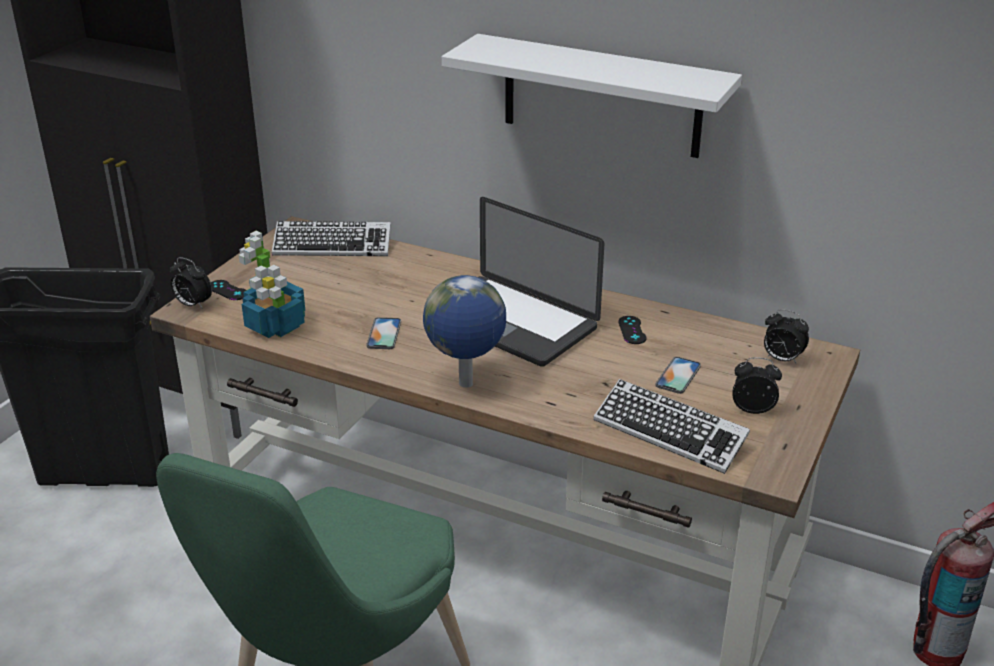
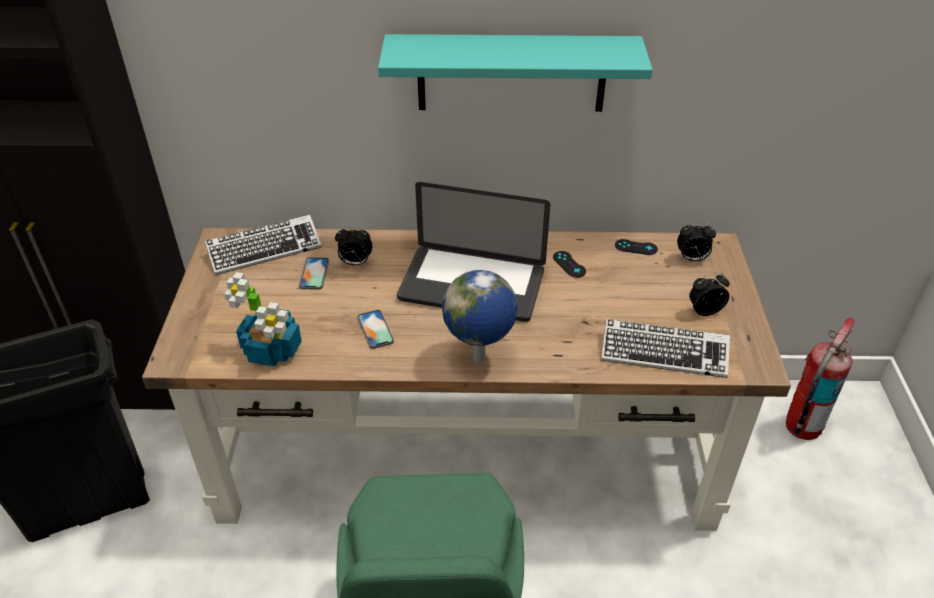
camera: 25 degrees left, 10 degrees up
(193, 305) = (177, 352): alarm clock -> alarm clock (355, 263)
(228, 290) = (200, 326): black game controller -> black game controller (636, 247)
(601, 96) = (511, 73): white shelf -> turquoise shelf
(678, 375) = (632, 297): phone -> phone (314, 273)

